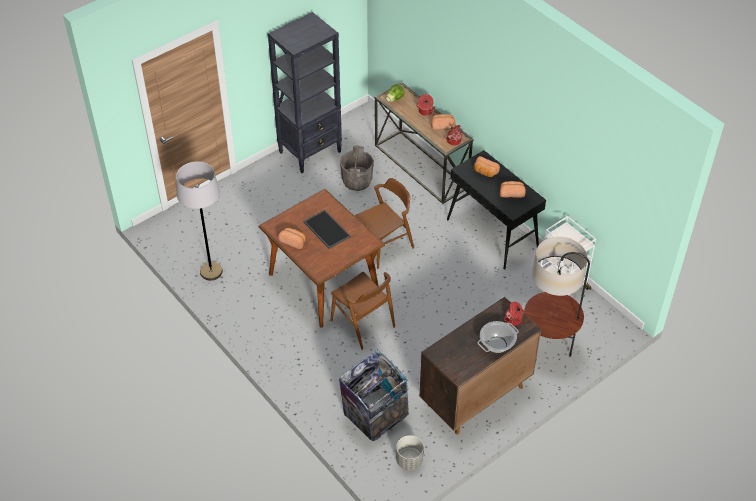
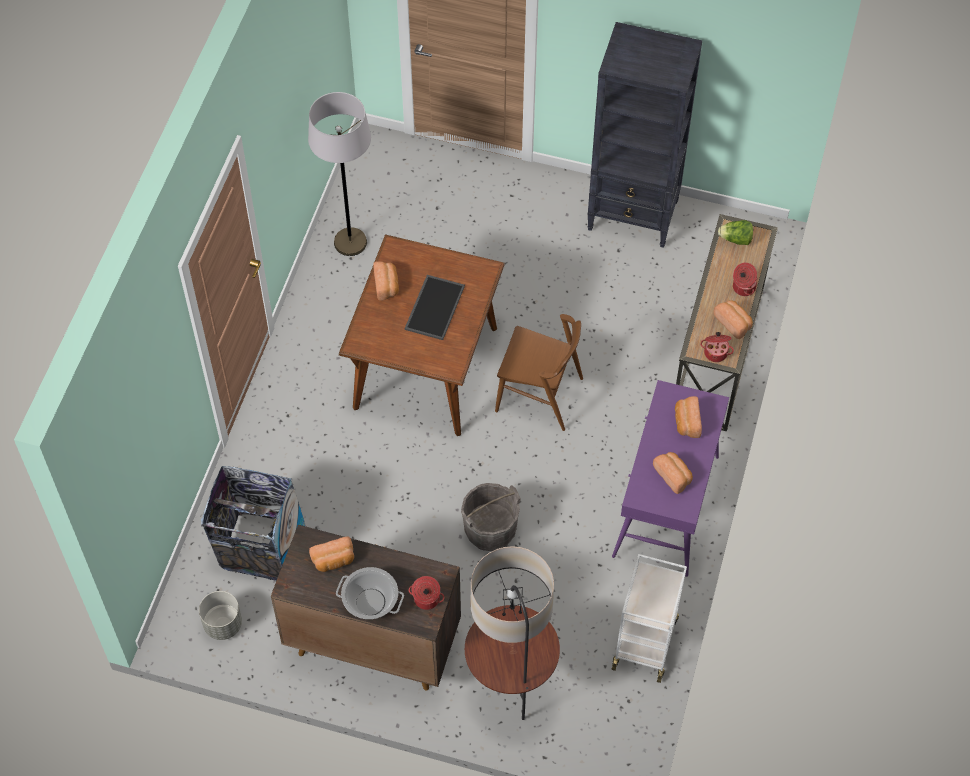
camera: 55 degrees right, 10 degrees up
(357, 181) = (627, 297): grey bucket -> grey bucket (490, 530)
(363, 324) = (393, 449): brown chair -> none
(458, 347) = (334, 560): none -> bread
(493, 233) = (666, 507): black console table -> purple console table

